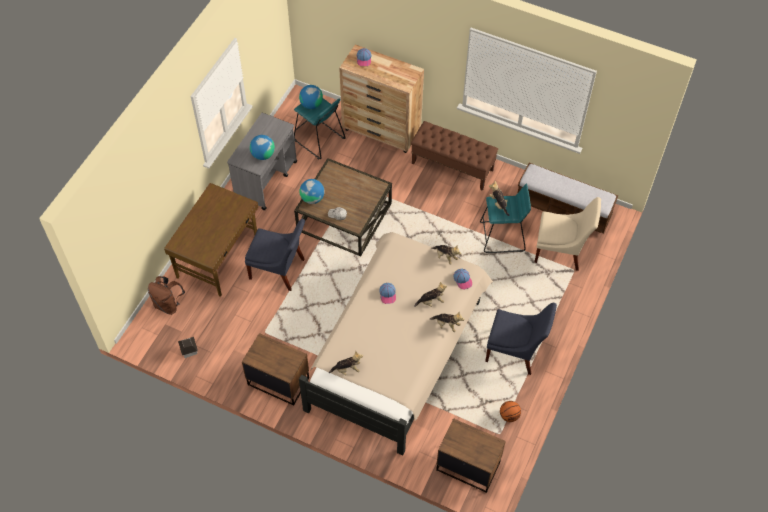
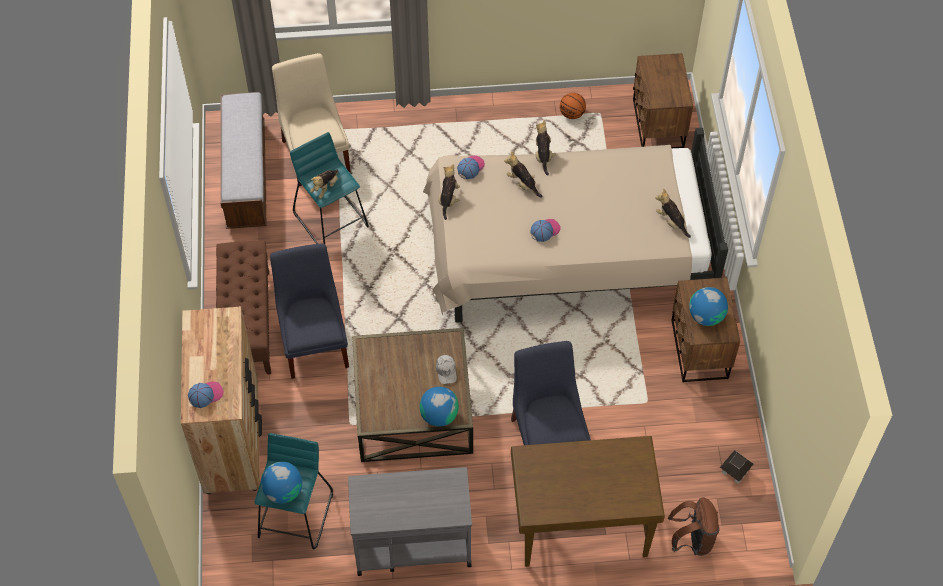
camera: 120 degrees left, 0 degrees up
(263, 155) = (428, 484): globe -> globe (706, 316)
(515, 352) = (488, 140): blue chair -> blue chair (314, 341)

